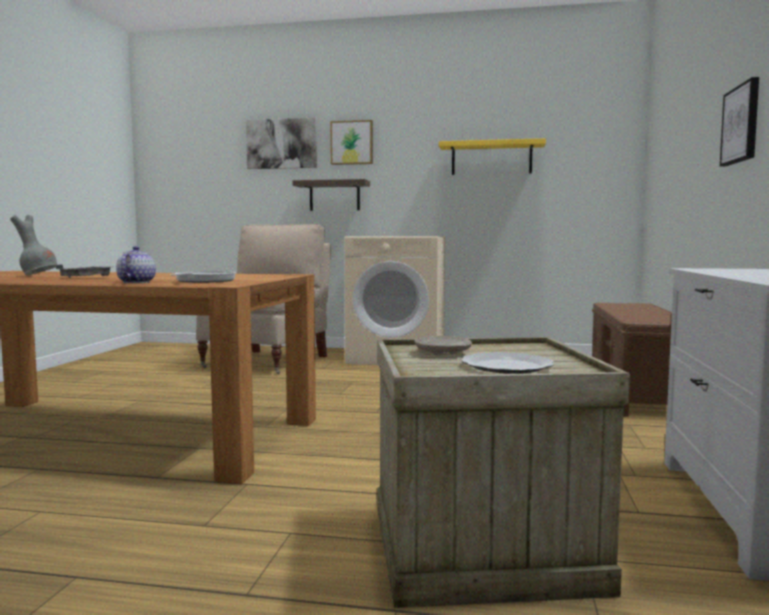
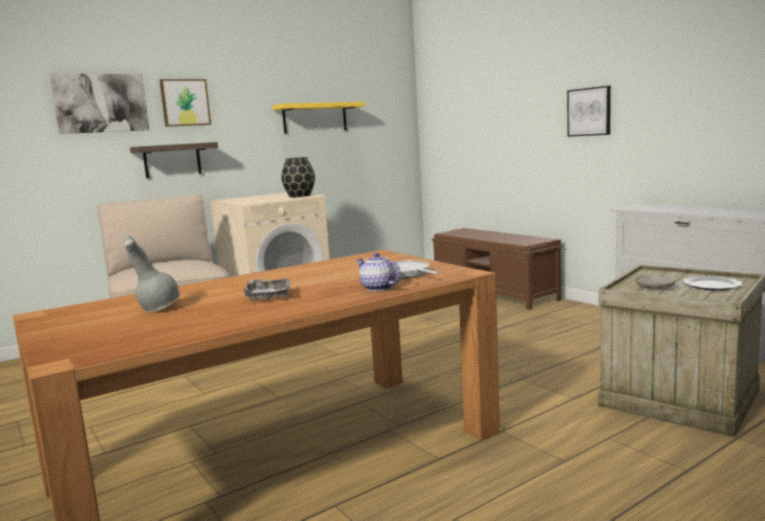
camera: 45 degrees left, 5 degrees up
(420, 236) = (299, 196): none -> black vase

